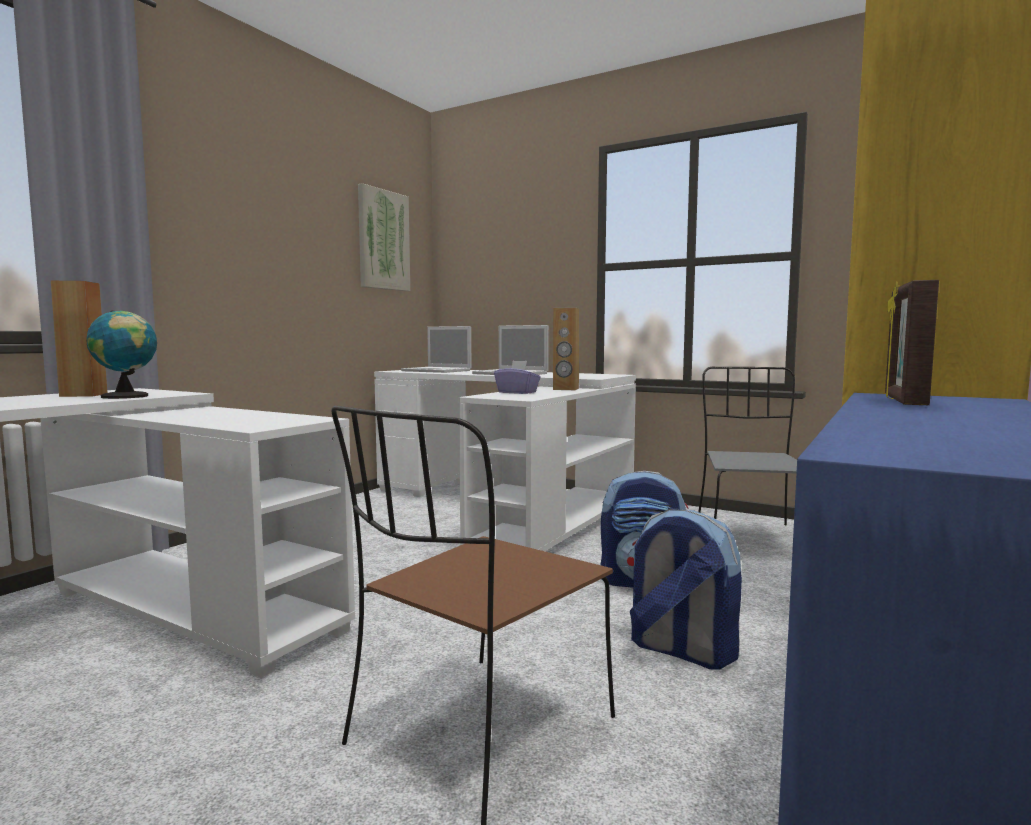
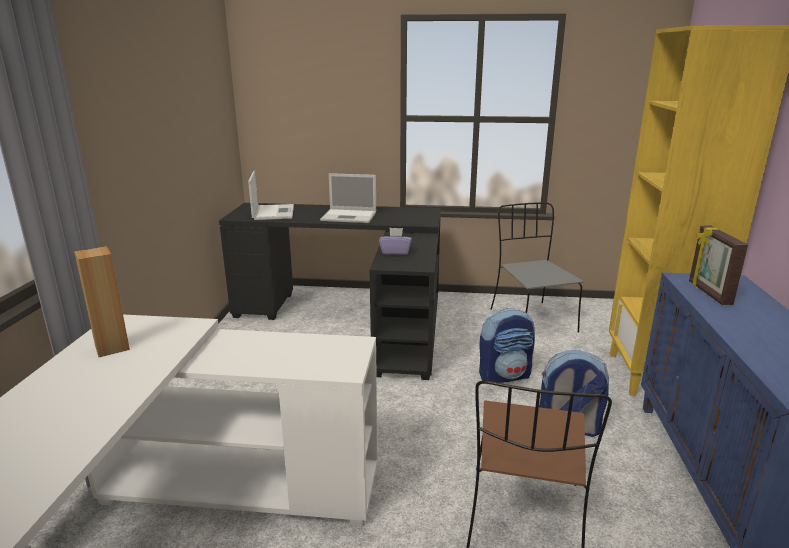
camera: 25 degrees left, 15 degrees up
(127, 396) = (166, 345): globe -> none
(383, 240) = (206, 94): picture -> none
(437, 371) = (273, 212): laptop -> laptop turned 105 degrees counterclockwise
(507, 507) = (354, 319): white desk -> black desk
(565, 389) = (416, 238): brown speaker -> none

